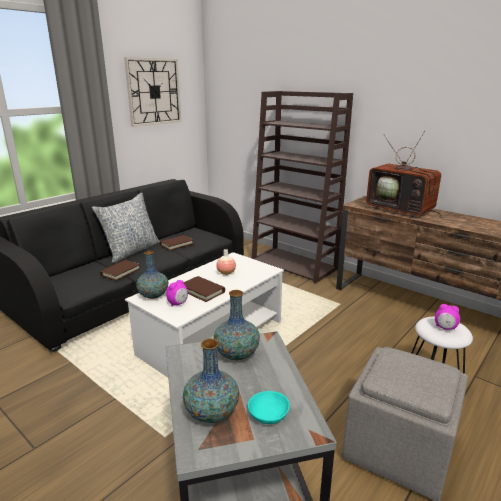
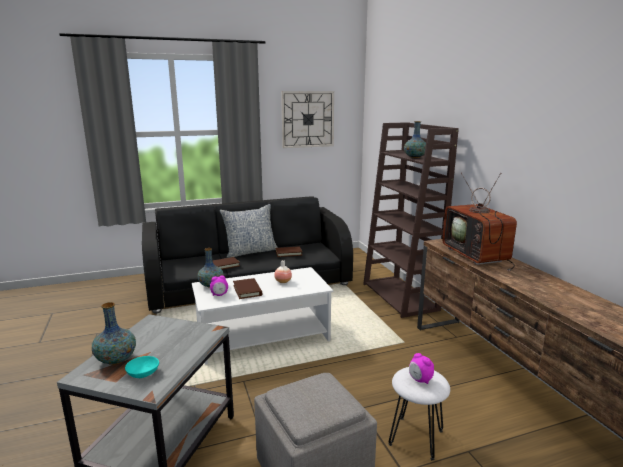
camera: 30 degrees right, 5 degrees down
(237, 354) = (180, 332): vase -> vase (415, 157)

